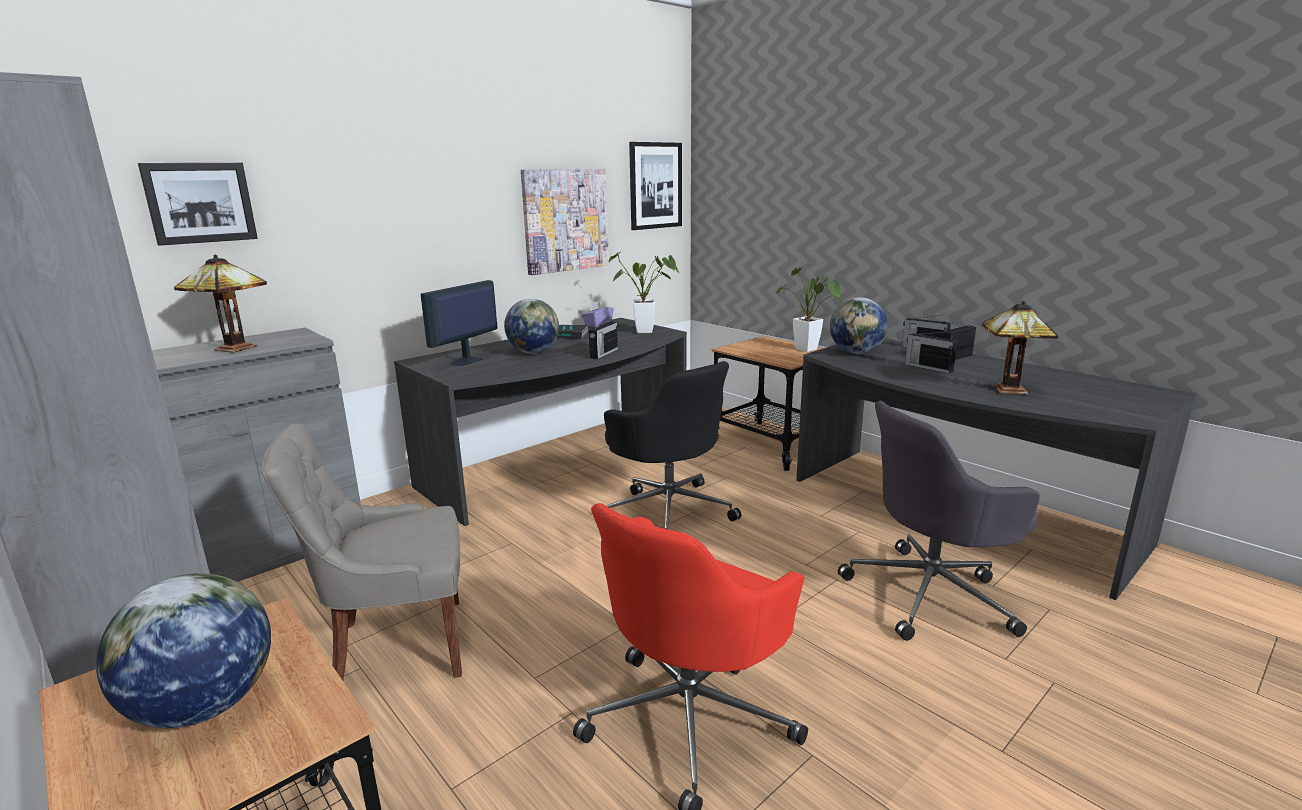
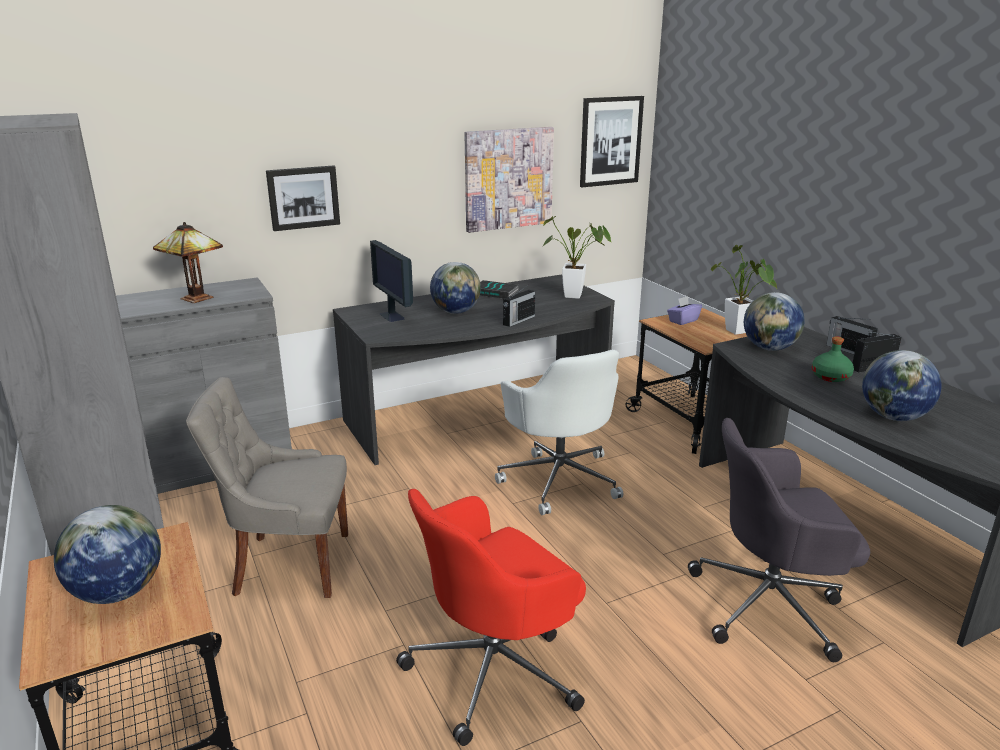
camera: 15 degrees right, 5 degrees up
(200, 203) = (179, 172): picture -> picture (303, 197)
(466, 361) = (392, 316): monitor -> monitor turned 75 degrees counterclockwise
(597, 324) = (533, 282): purple tissue box -> purple tissue box (683, 321)
(669, 511) = (559, 479): black office chair -> white office chair
(927, 367) = (831, 377): radio -> green bottle
(1007, 390) = (893, 417): table lamp -> globe

